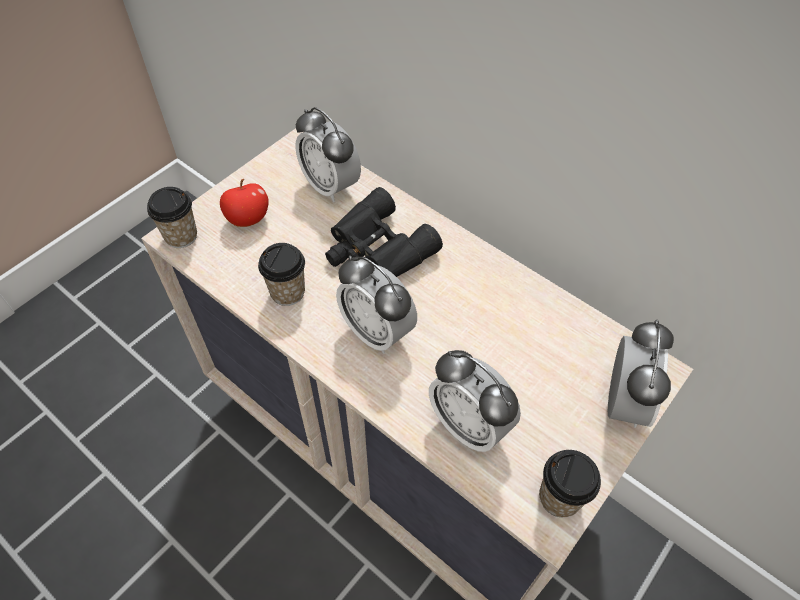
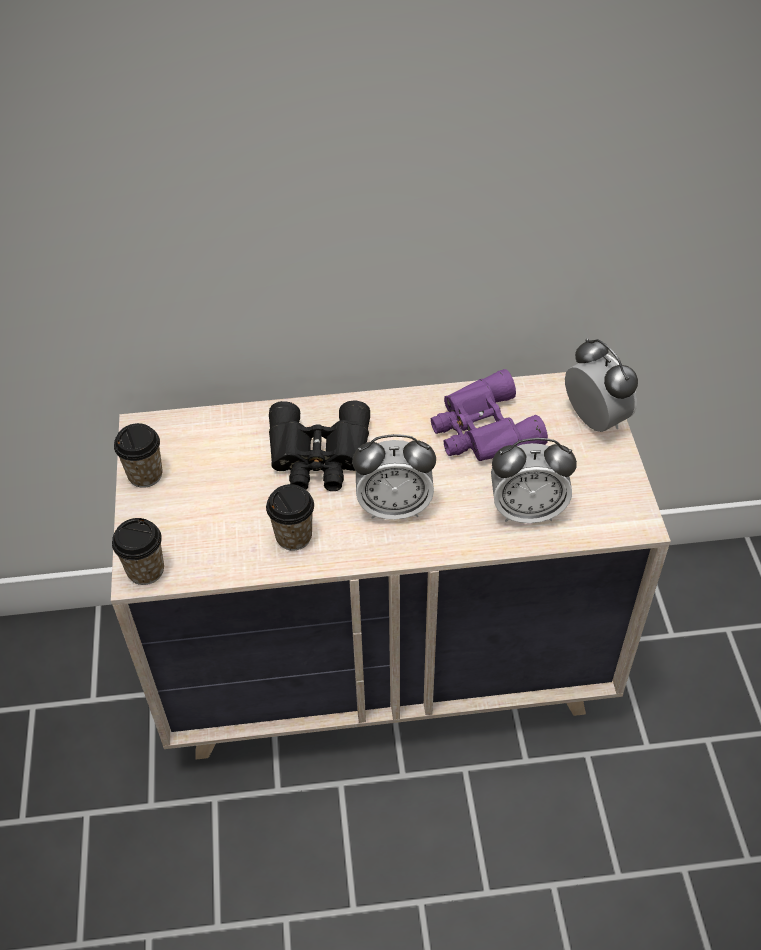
camera: 45 degrees left, 5 degrees down
(248, 219) = (184, 513): apple -> none
(330, 186) = (217, 438): alarm clock -> none
(516, 331) = (482, 430): none -> purple binoculars
(559, 497) = (626, 504): cup -> cup (145, 475)

